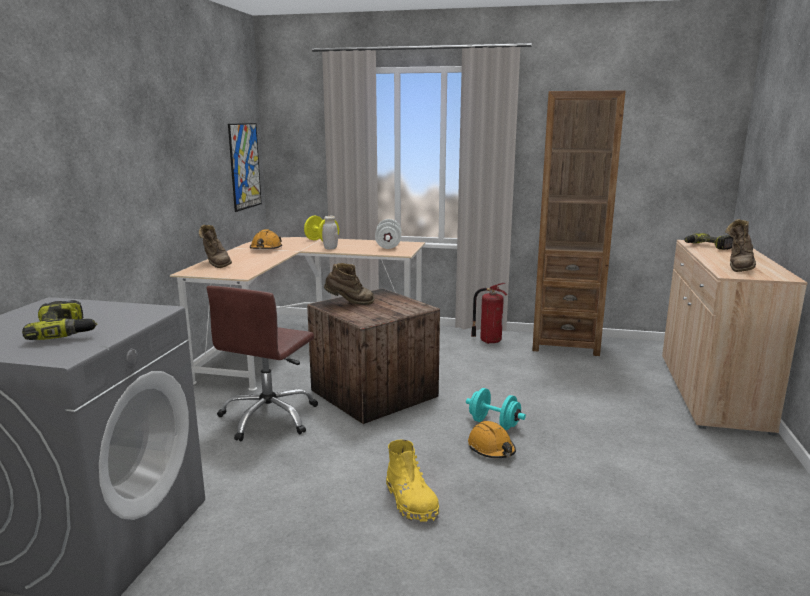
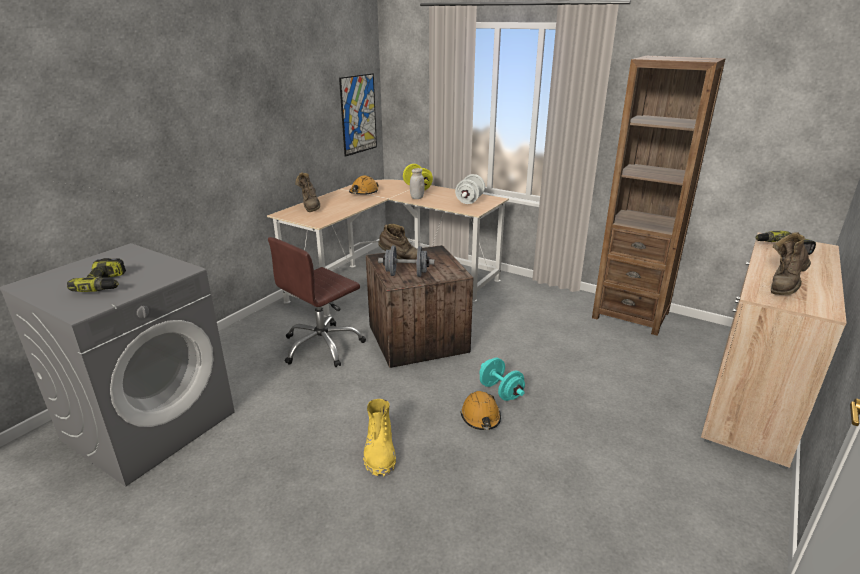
camera: 20 degrees right, 10 degrees up
(370, 314) = (406, 274): none -> grey dumbbell
(489, 341) = (557, 299): fire extinguisher -> none

